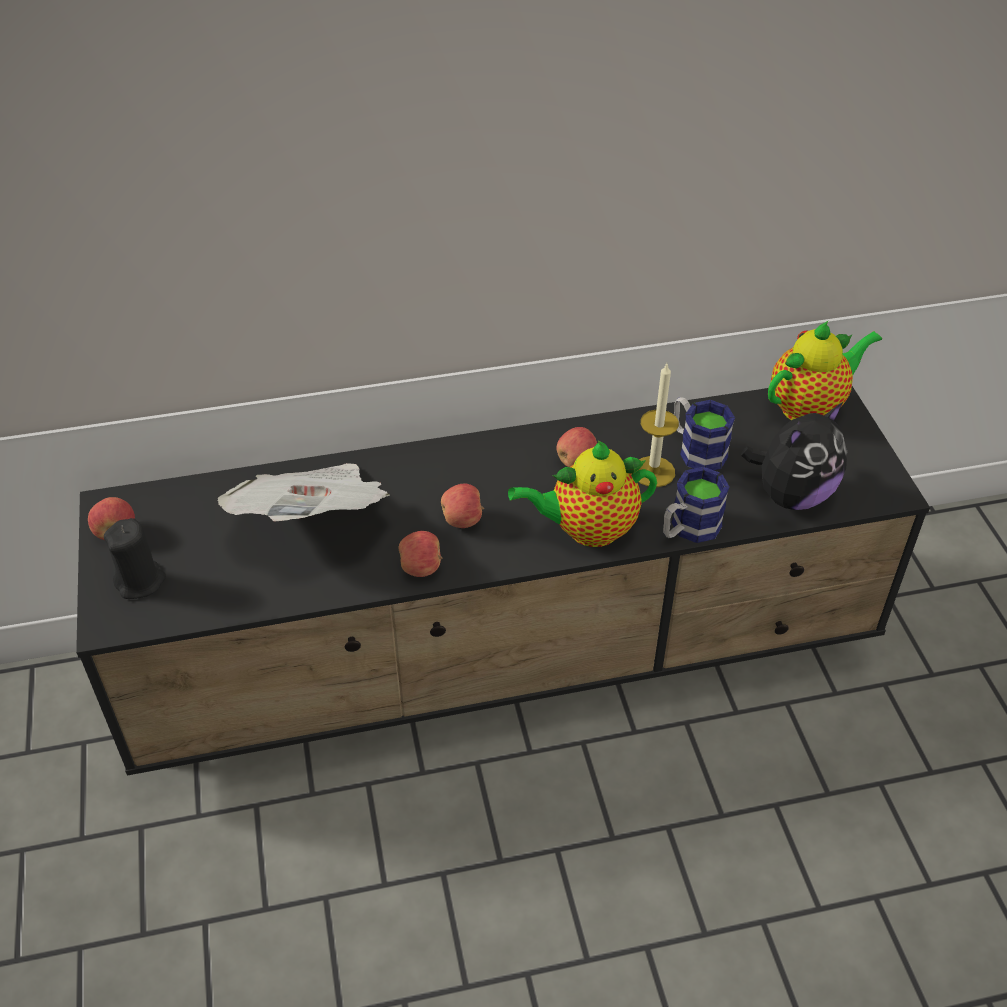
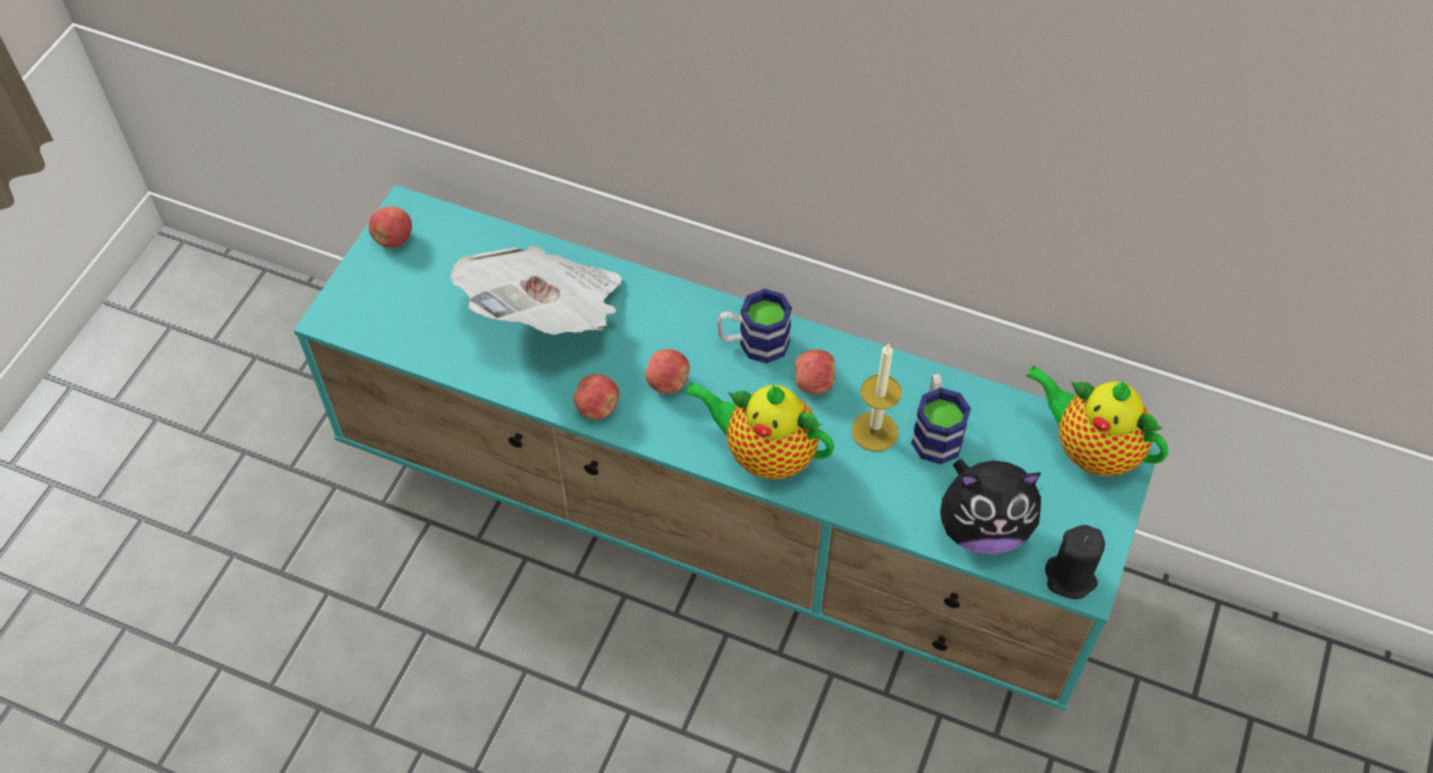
camera: 35 degrees right, 10 degrees up
(140, 581) = (379, 294): black candle -> black candle (1070, 577)
(507, 662) = (720, 522): black tv stand -> turquoise tv stand
(688, 529) = (854, 506): mug -> mug (753, 343)
(809, 407) = (1090, 449): teapot -> teapot turned 150 degrees counterclockwise

